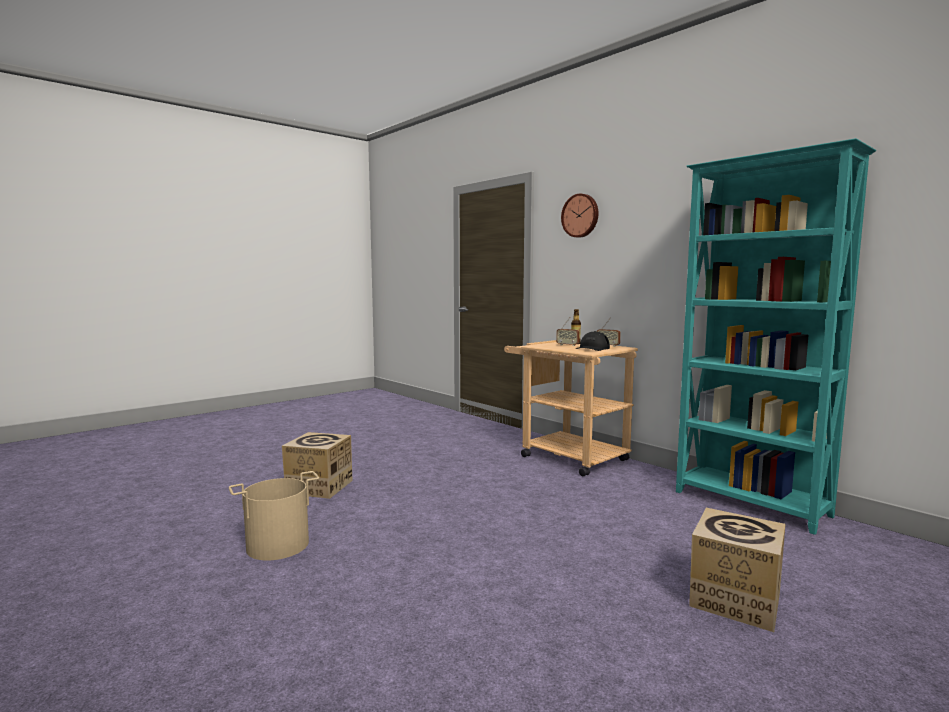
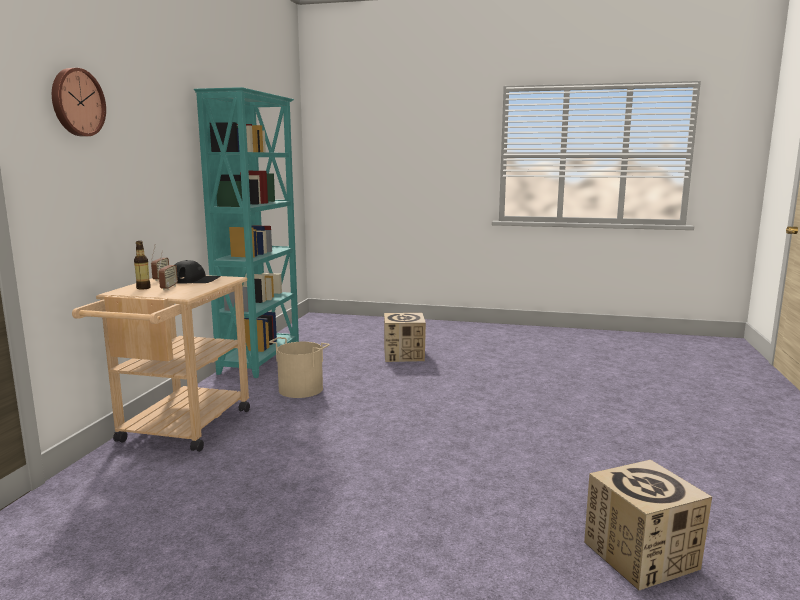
camera: 125 degrees left, 5 degrees up
(278, 545) = (572, 481): beige bucket -> beige bucket (301, 389)
(319, 487) = (449, 537): cardboard box -> cardboard box (641, 555)

